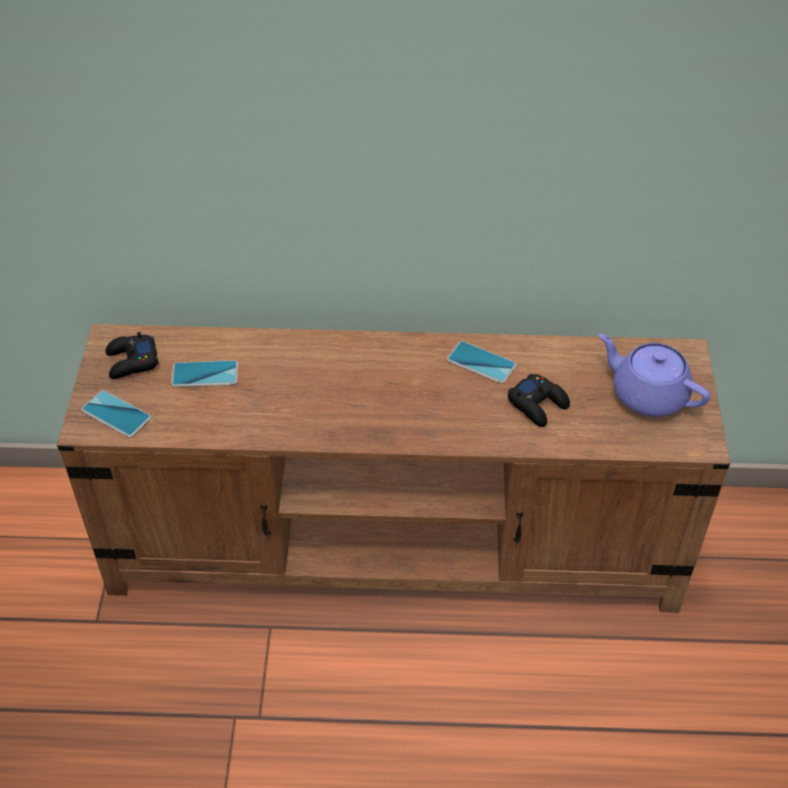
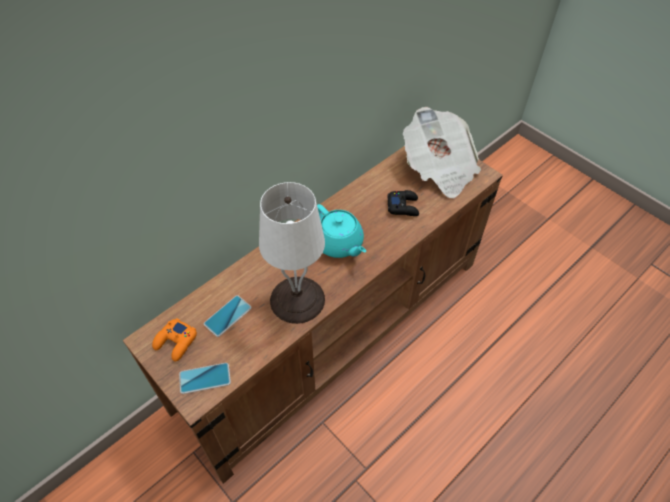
camera: 45 degrees left, 5 degrees up
(132, 362) = (176, 342): black game controller -> orange game controller
(291, 413) = (298, 299): none -> white table lamp
(407, 390) = (339, 244): none -> turquoise teapot
(481, 363) = (355, 205): phone -> none
(647, 394) = (439, 168): purple teapot -> newspaper

